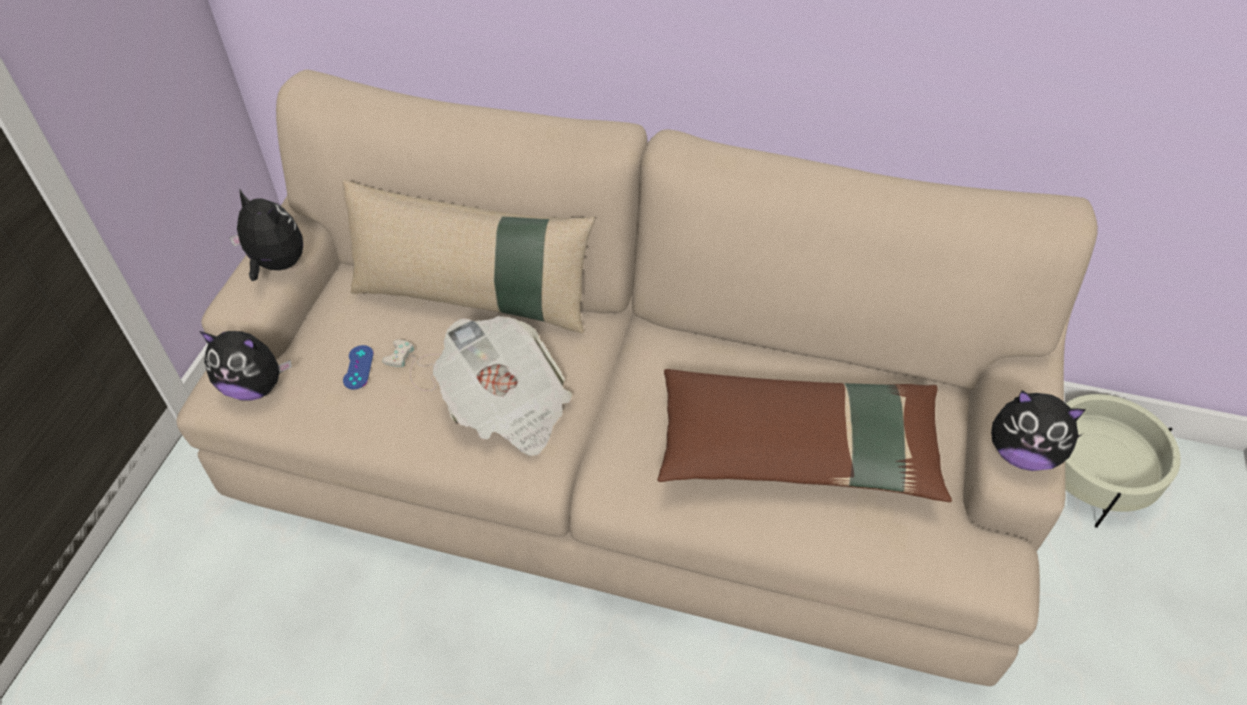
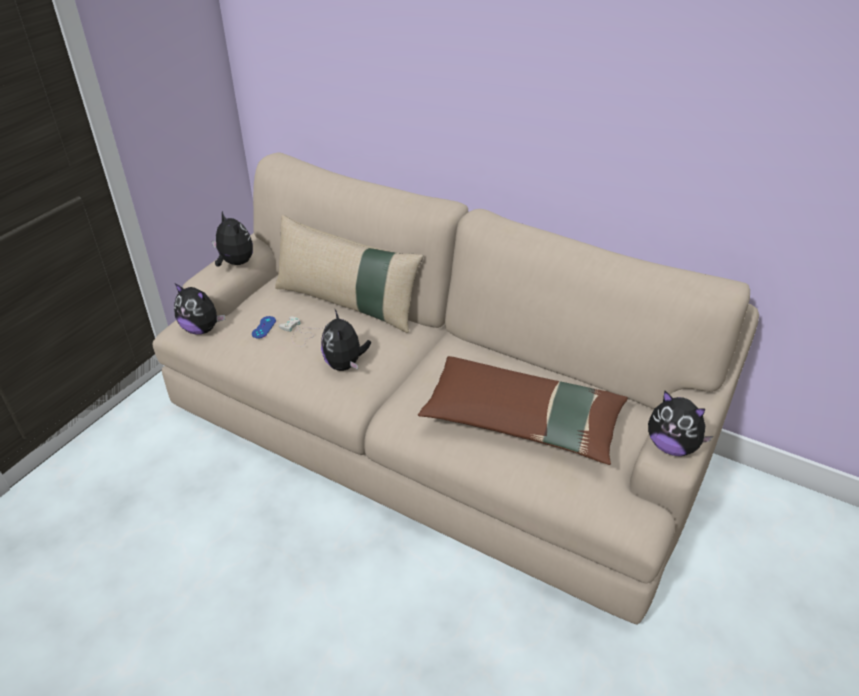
camera: 15 degrees right, 10 degrees down
(507, 406) = (345, 364): newspaper -> plush toy
(1093, 475) = (767, 512): beige planter -> none

